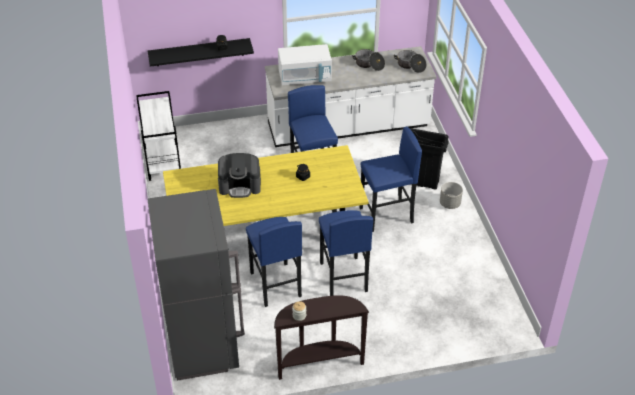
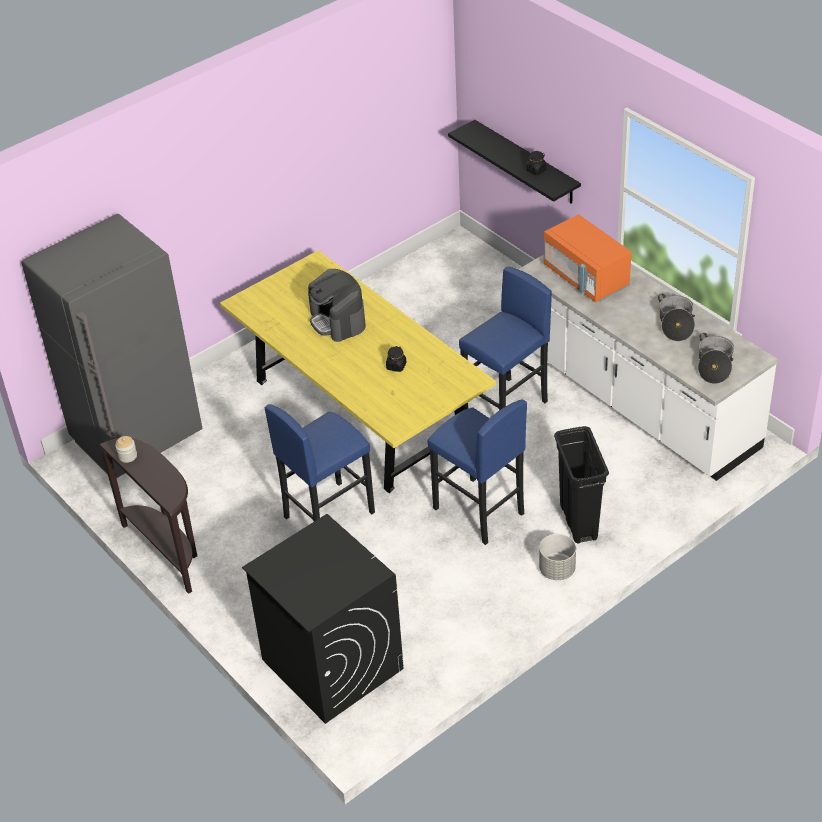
camera: 65 degrees right, 0 degrees up
(162, 161) = (419, 268): white cart -> none
(275, 285) = (273, 457): blue stool -> none
(305, 77) = (586, 278): white microwave -> orange microwave
(461, 317) = (331, 663): none -> black washing machine

